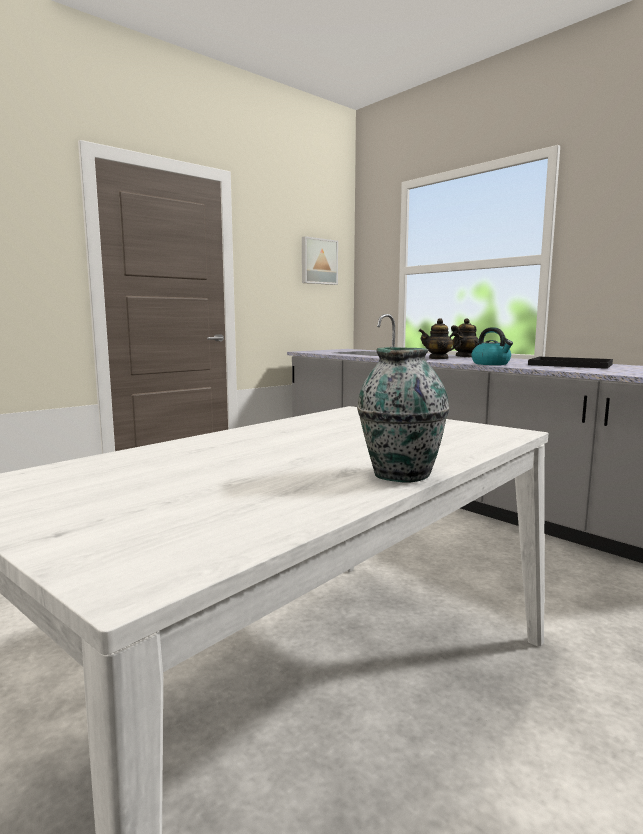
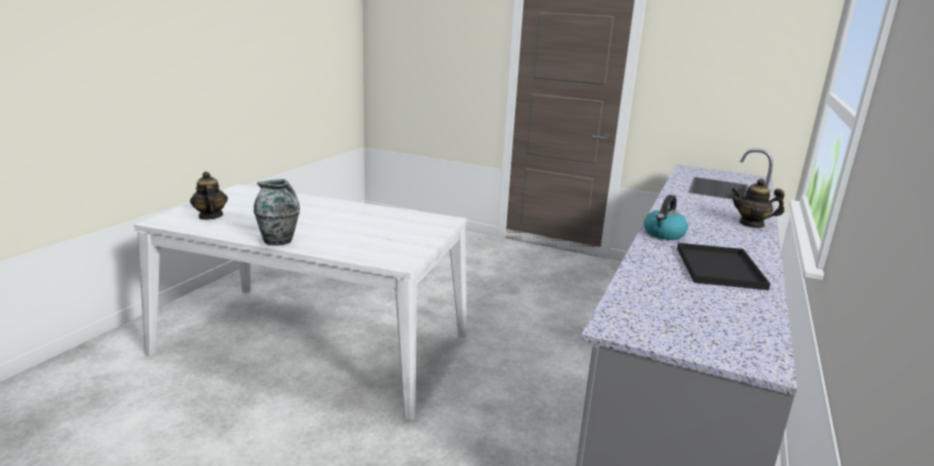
camera: 65 degrees right, 10 degrees up
(318, 261) = (756, 70): picture -> none
(438, 358) = (699, 214): teapot -> teapot (210, 216)

